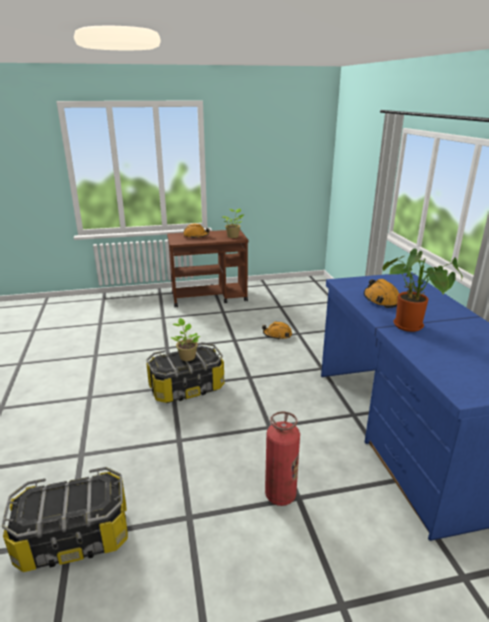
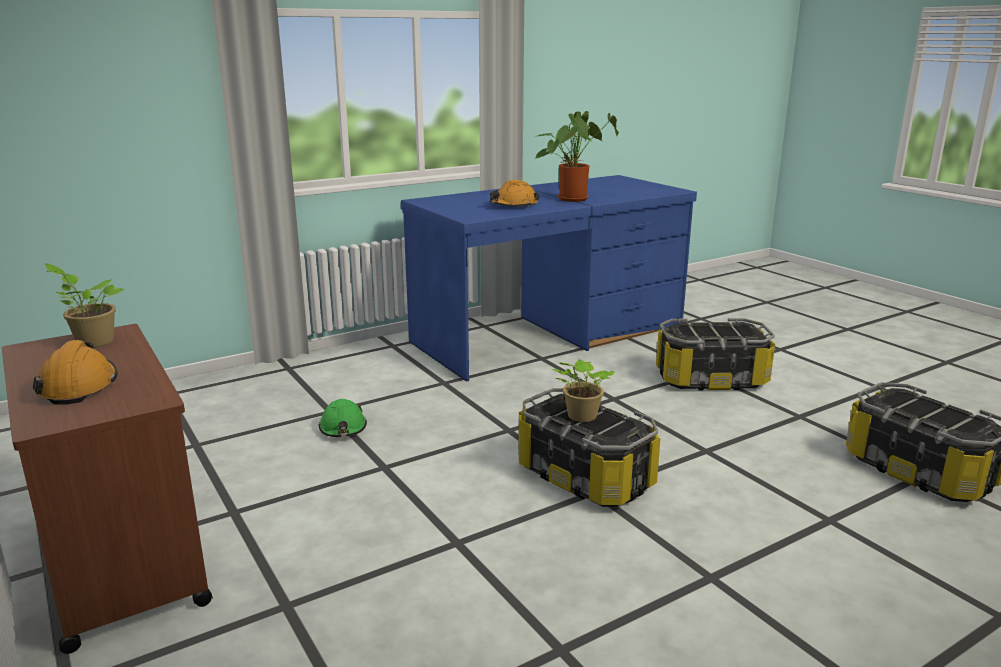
camera: 110 degrees left, 5 degrees down
(277, 335) = (343, 429): orange hard hat -> green hard hat
(280, 495) = (711, 379): fire extinguisher -> storage box

